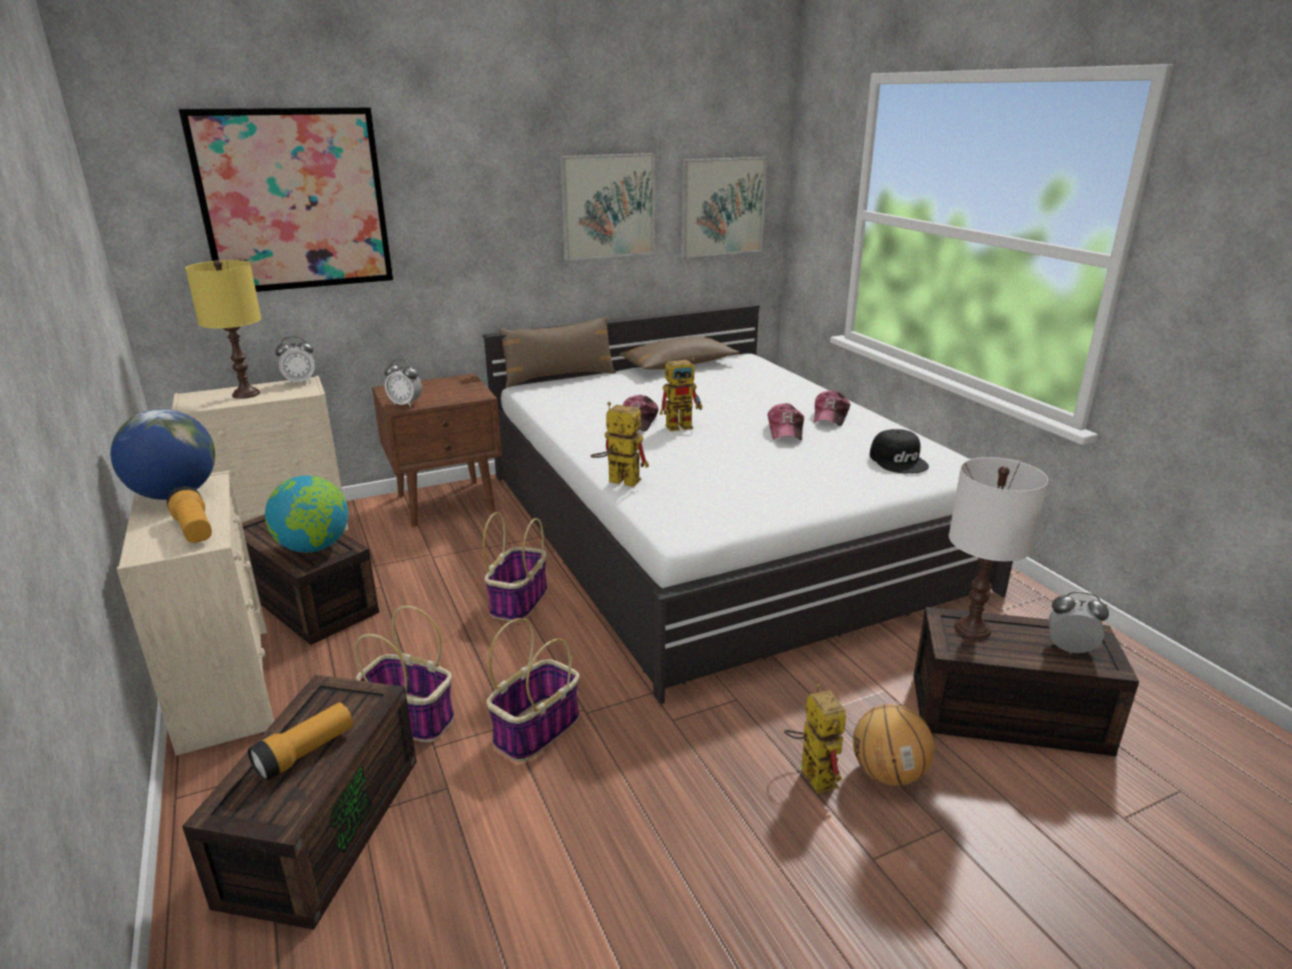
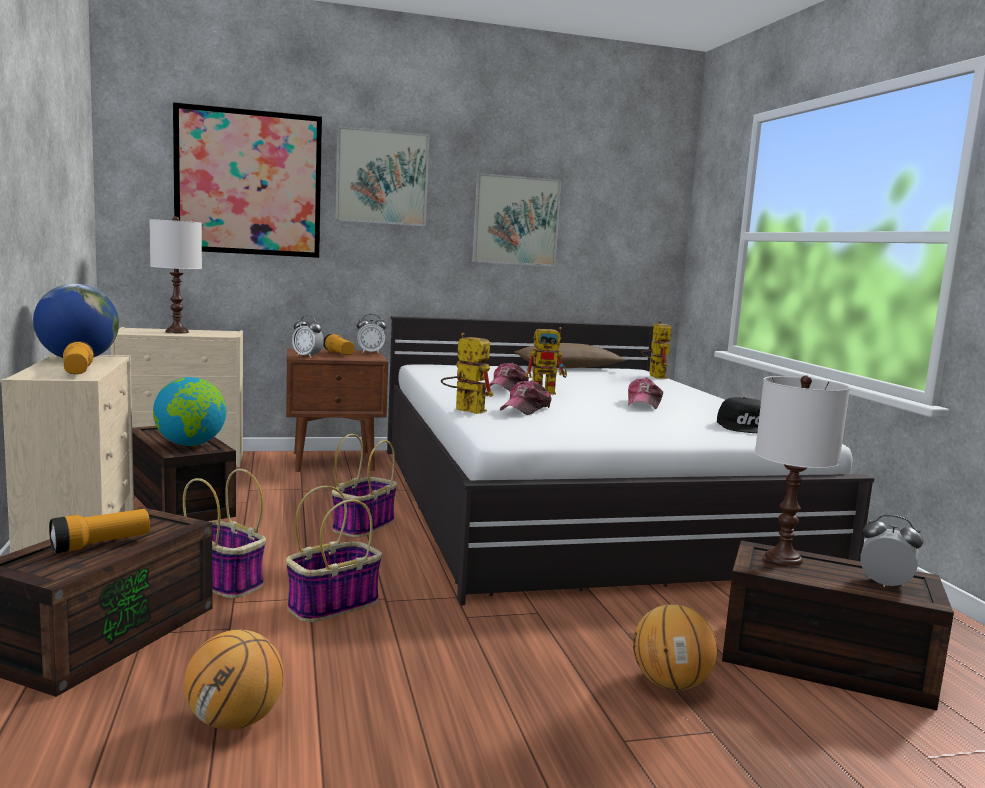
camera: 10 degrees right, 15 degrees down
(246, 394) = (177, 332): yellow table lamp -> white table lamp
(300, 382) = (225, 331): alarm clock -> alarm clock (370, 353)
(436, 391) = (339, 354): none -> flashlight
(510, 921) = (235, 722): none -> basketball
(559, 377) = (454, 363): brown pillow -> none
(722, 207) = (622, 234): picture -> picture (382, 177)
(811, 772) = (588, 671): toy robot -> toy robot (654, 376)
(830, 416) = (694, 401): cap -> cap (526, 409)

